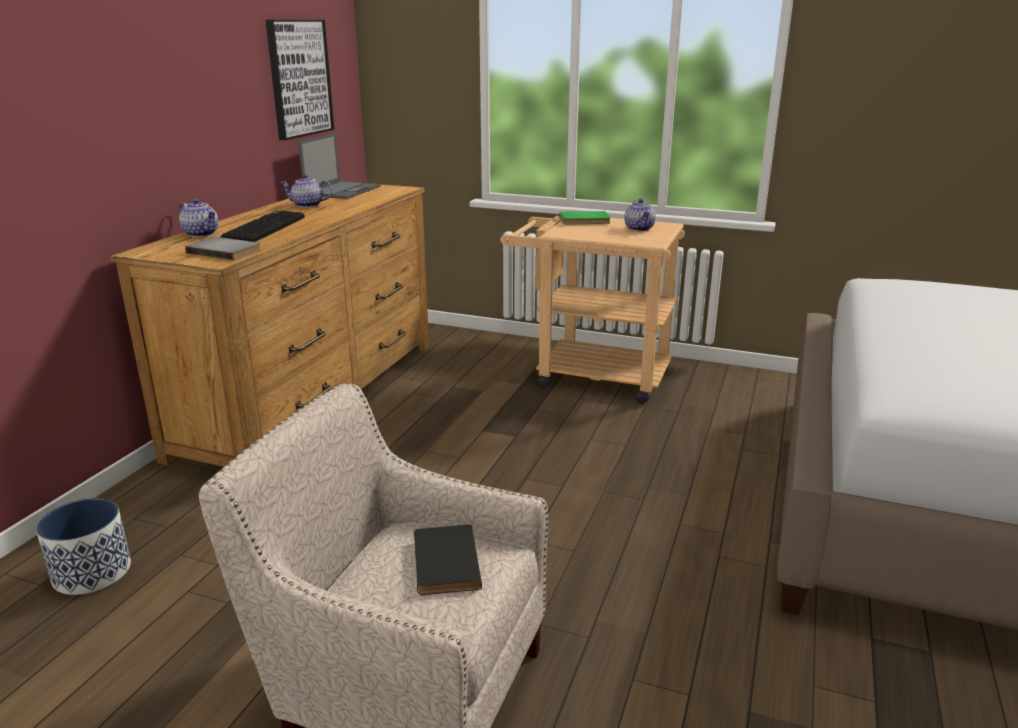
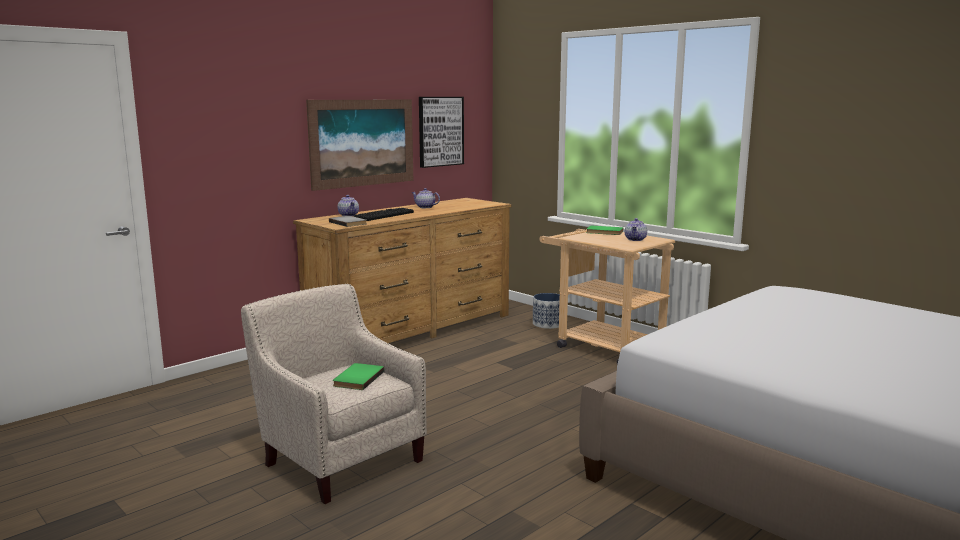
camera: 25 degrees right, 10 degrees down
(92, 572) = (238, 383): planter -> planter (548, 324)
(196, 104) = (362, 143): none -> picture
(343, 190) = (458, 202): laptop -> none
(443, 563) = (357, 378): black book -> green book

